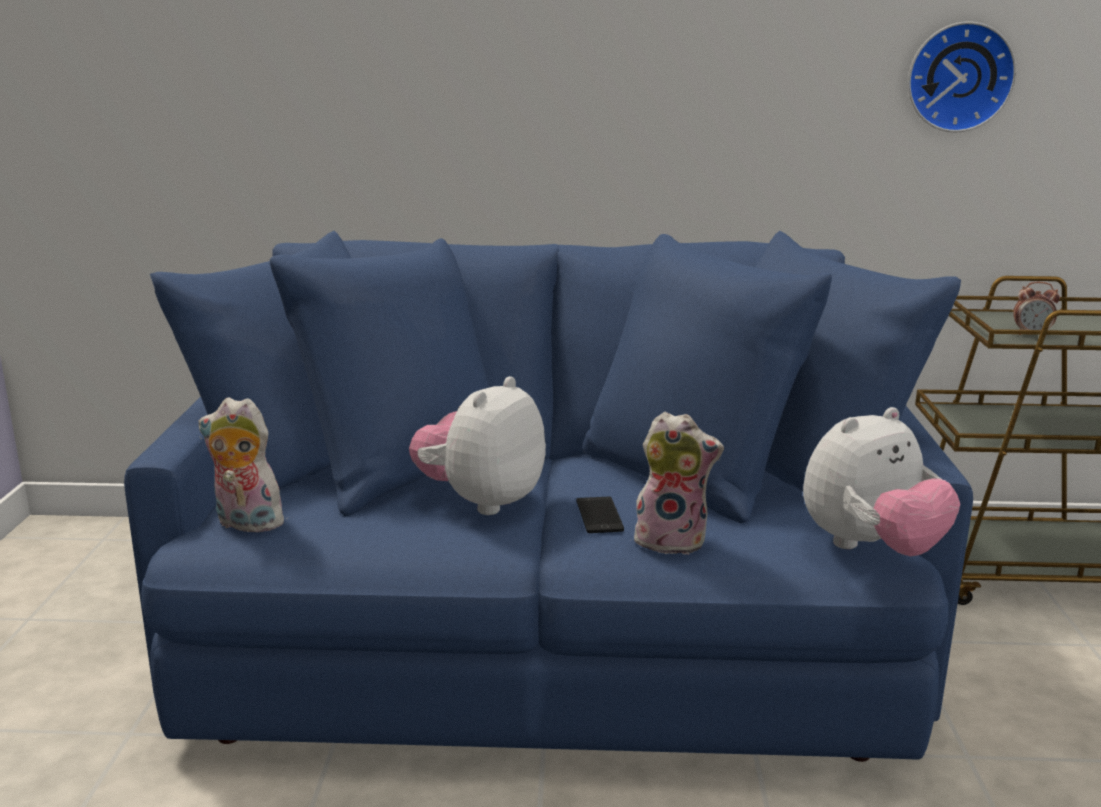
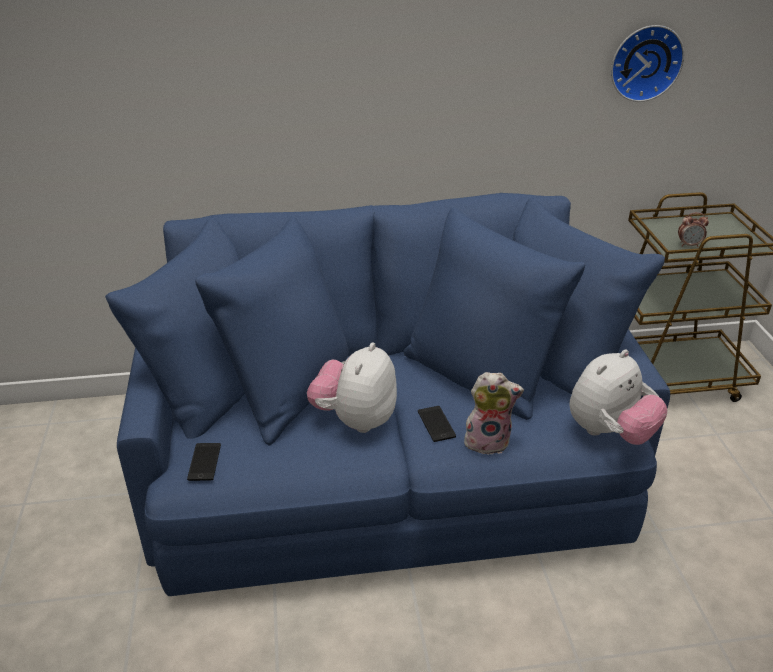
camera: 10 degrees left, 15 degrees up
(245, 524) = (204, 462): plush toy -> phone

